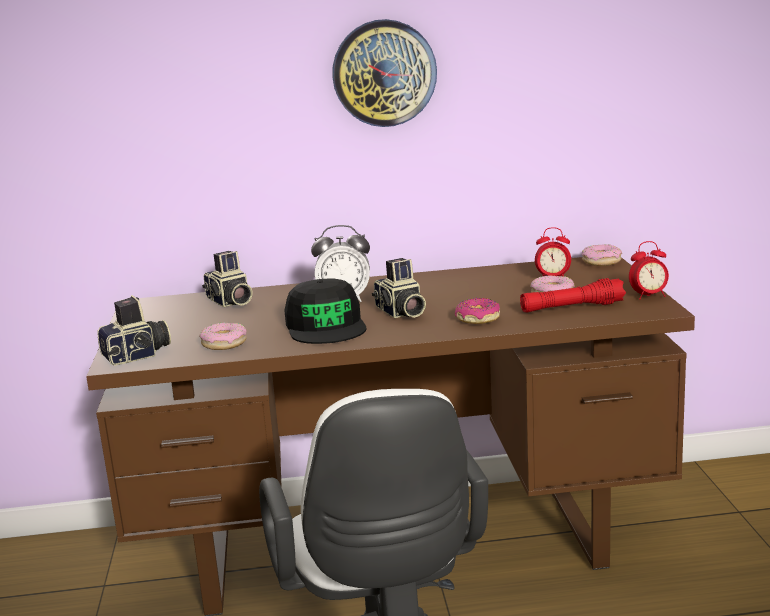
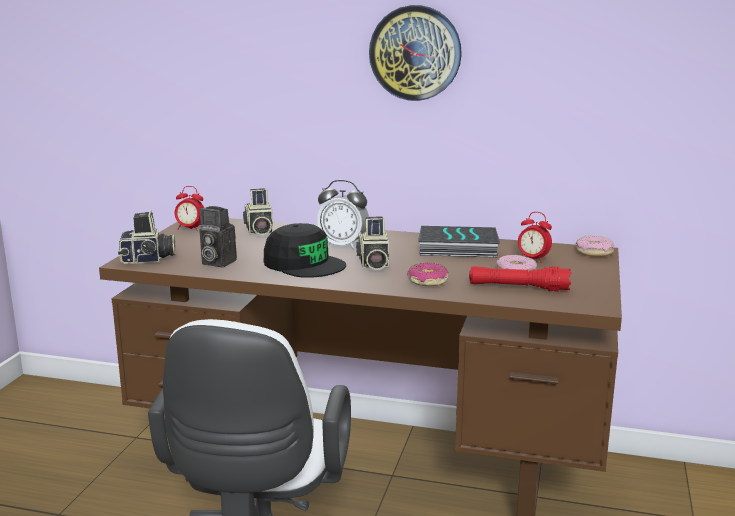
camera: 20 degrees right, 0 degrees up
(224, 343) = (216, 262): donut -> camera
(326, 326) = (304, 264): black cap -> black cap turned 60 degrees counterclockwise
(467, 282) = (457, 249): none -> book
(648, 296) = (599, 291): alarm clock -> alarm clock (190, 229)

